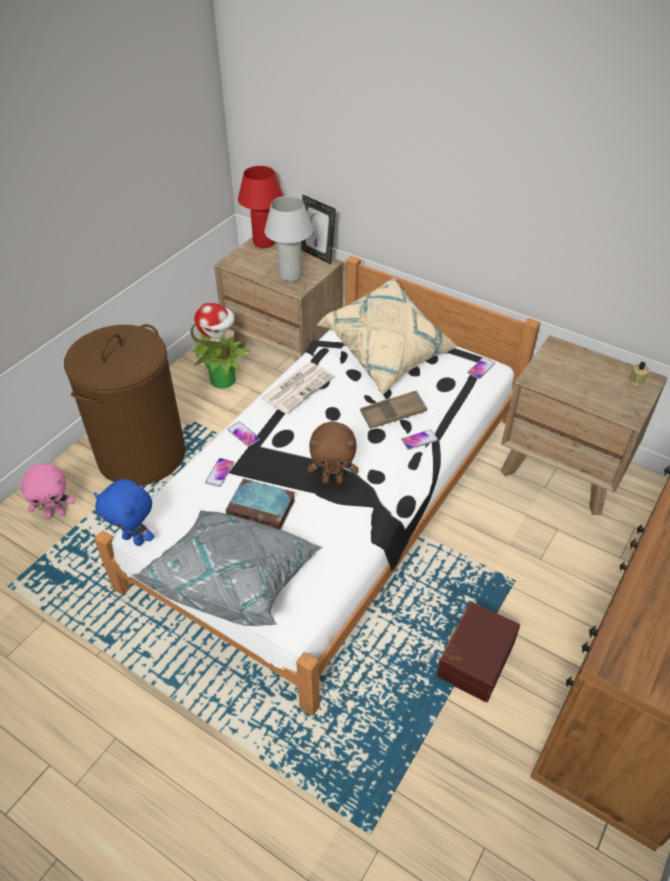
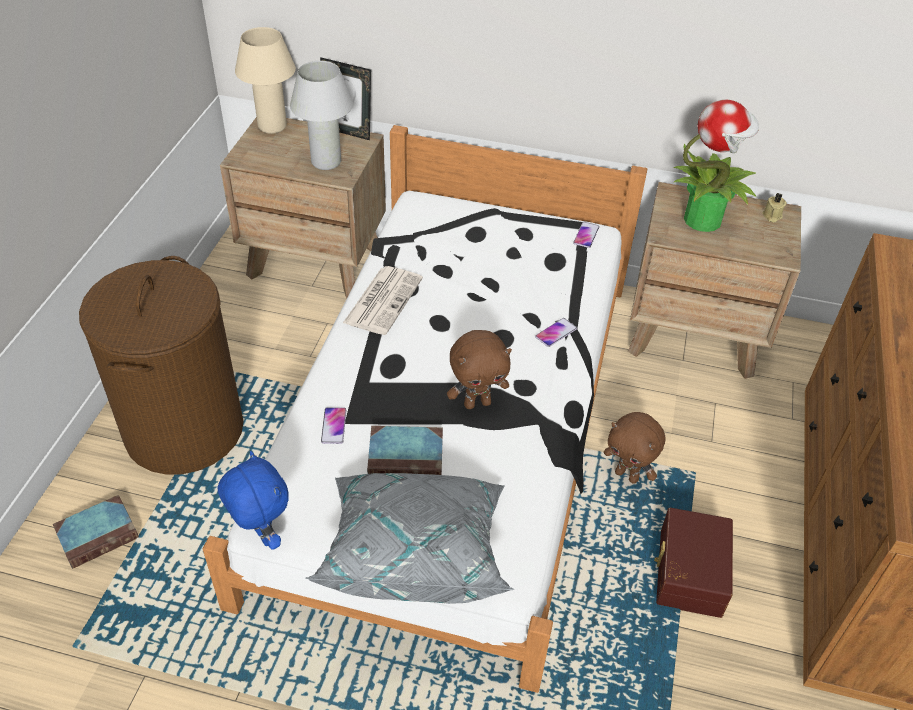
camera: 20 degrees left, 0 degrees up
(56, 513) = (99, 534): pink plush toy -> book
(135, 539) = (261, 535): blue plush toy -> blue plush toy turned 135 degrees counterclockwise
(224, 379) = (252, 311): potted plant -> potted plant (703, 219)
(243, 434) = (342, 372): phone -> none
(264, 243) = (272, 126): red table lamp -> beige table lamp
(388, 354) = (473, 238): beige pillow -> none
(393, 413) = (512, 308): brown tray -> none
(457, 569) = (627, 475): none -> brown plush toy

